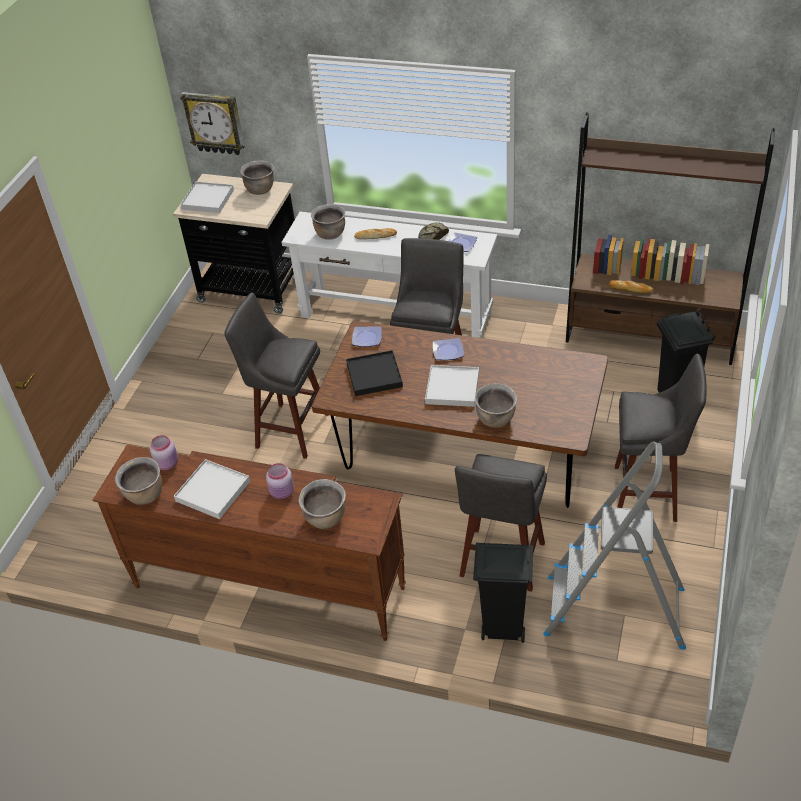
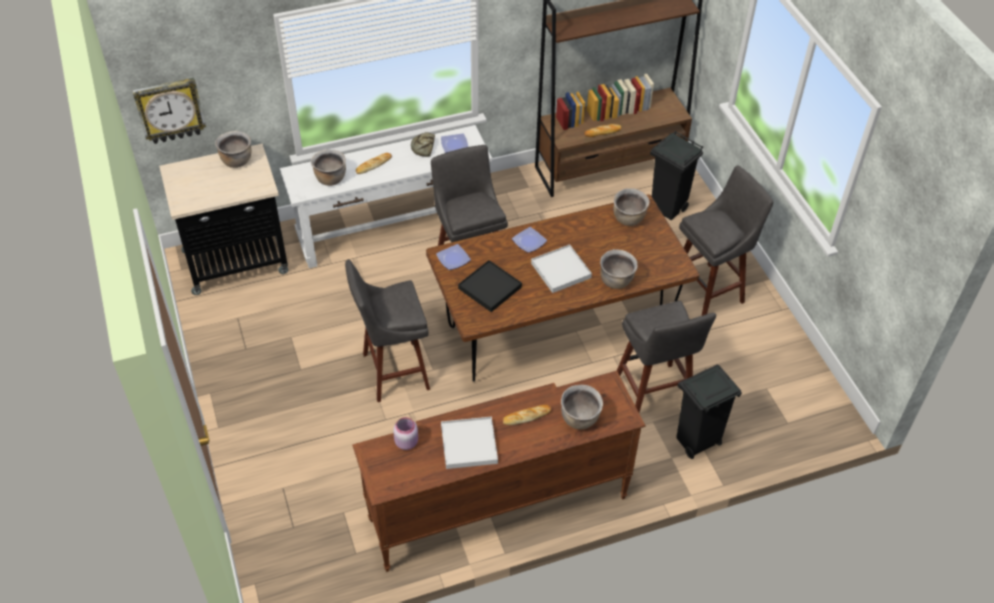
camera: 40 degrees left, 5 degrees up
(145, 495) = (415, 477): brown cooking pot -> brown cooking pot (629, 219)
(207, 199) = (193, 189): white tray -> none
(282, 493) = (526, 416): pink jar -> bread
(613, 611) = (757, 389): grey step ladder -> none

